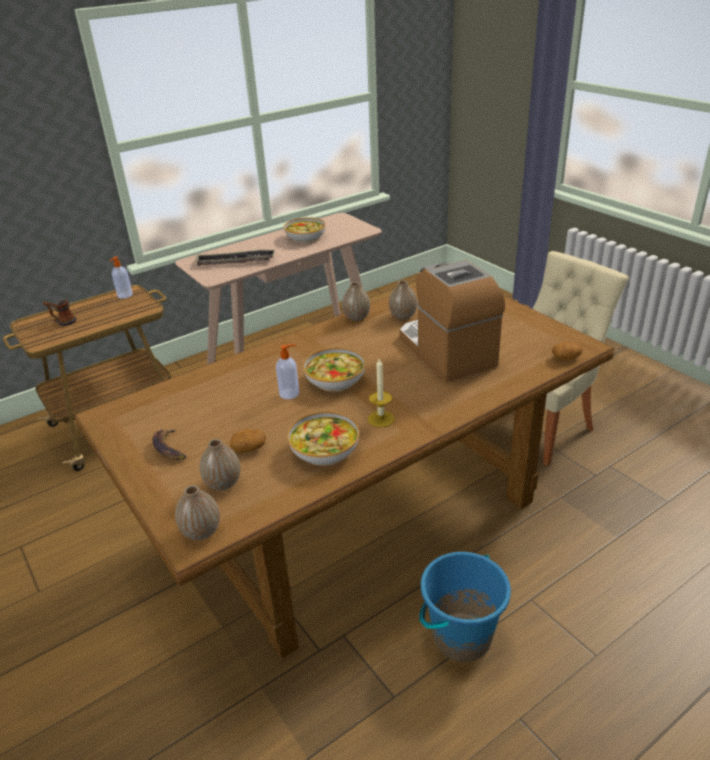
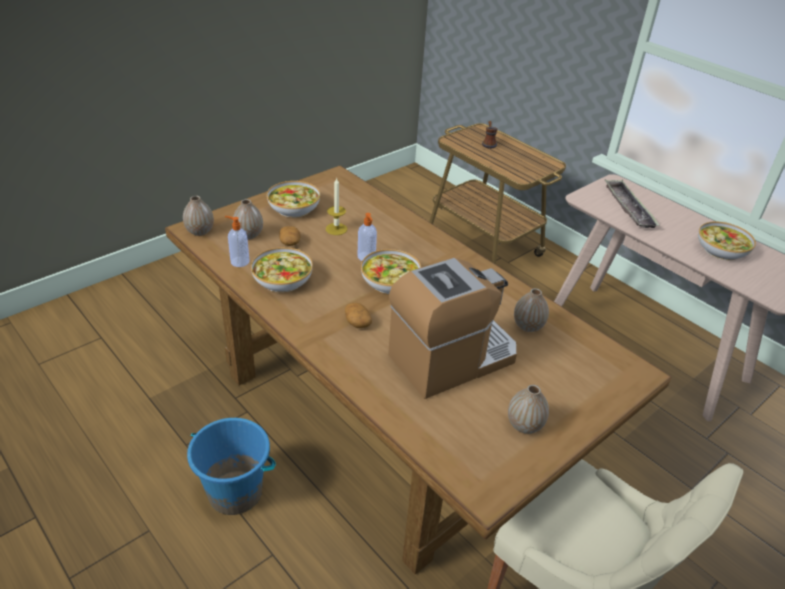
camera: 80 degrees right, 5 degrees up
(124, 295) = (543, 162): soap dispenser -> soap dispenser (239, 261)
(169, 448) = (294, 208): banana -> bowl
(356, 317) = (516, 292): vase -> vase (524, 425)
(381, 419) = (325, 310): candle -> candle (336, 229)
(565, 358) = (451, 467): potato -> potato (357, 322)

